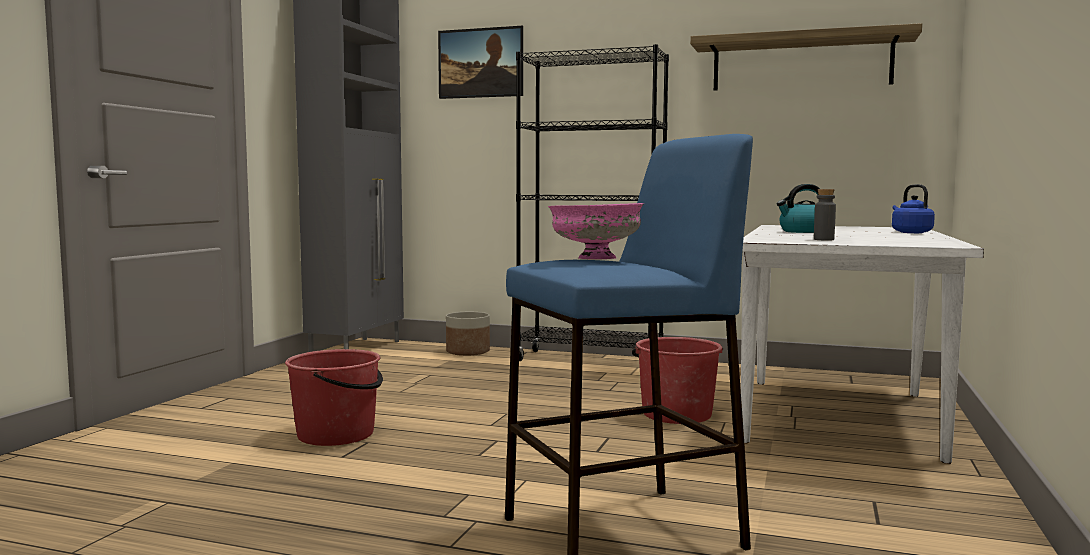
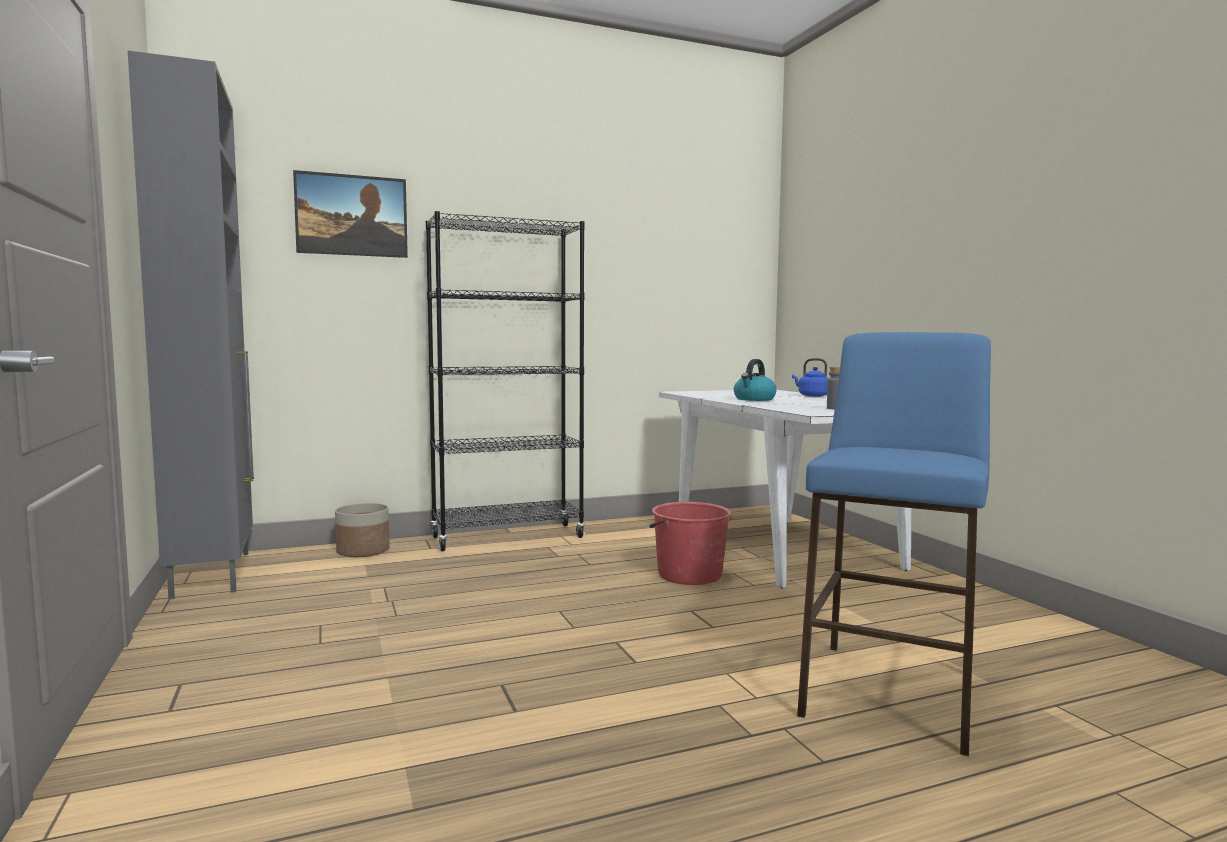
camera: 40 degrees left, 0 degrees up
(337, 434) = (448, 687): red bucket -> none
(595, 259) = (878, 447): pink bowl -> none
(801, 63) = (672, 249): shelf -> none

